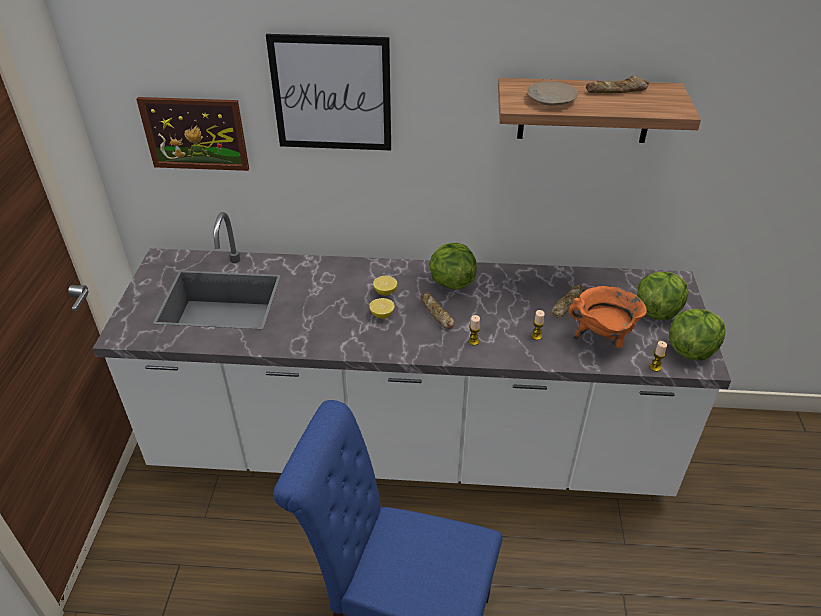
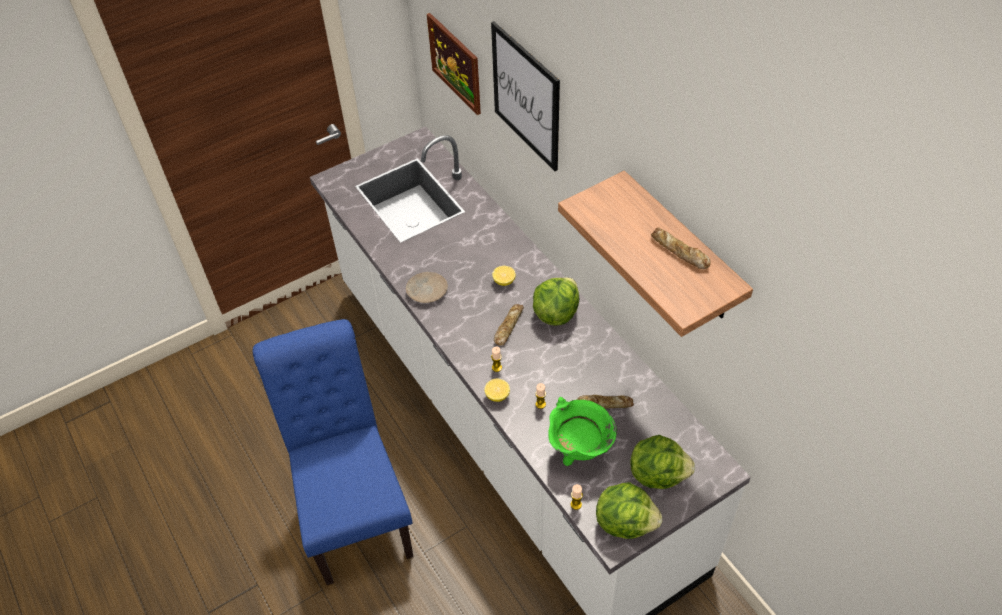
camera: 55 degrees right, 10 degrees up
(382, 315) = (476, 296): lemon -> lemon (497, 395)
(551, 100) = (614, 220): beige plate -> beige plate (426, 291)
(602, 339) = (579, 450): orange cooking pot -> green cooking pot

